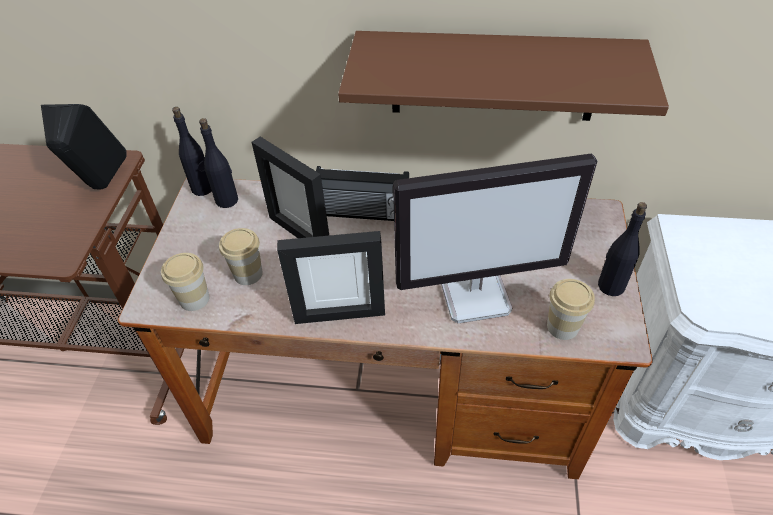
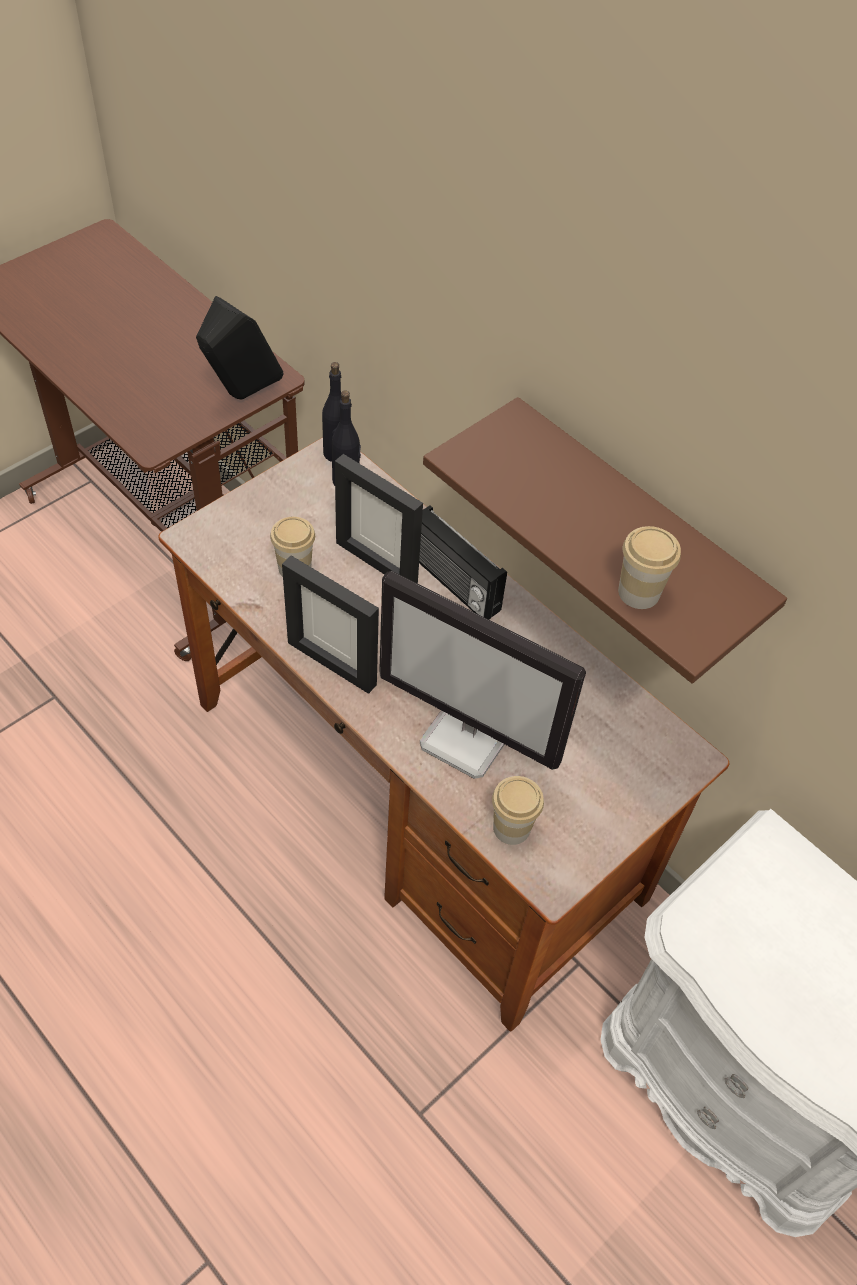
camera: 35 degrees right, 5 degrees up
(194, 299) = (231, 559): cup -> cup (638, 592)
(301, 232) = (377, 561): picture frame -> picture frame turned 45 degrees counterclockwise
(610, 286) = (605, 830): black bottle -> none

